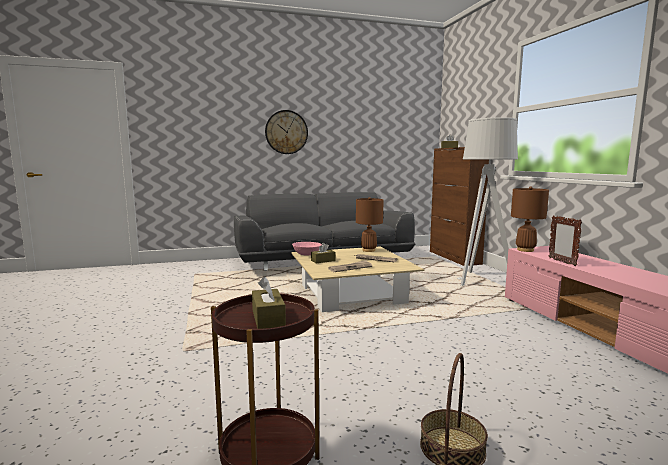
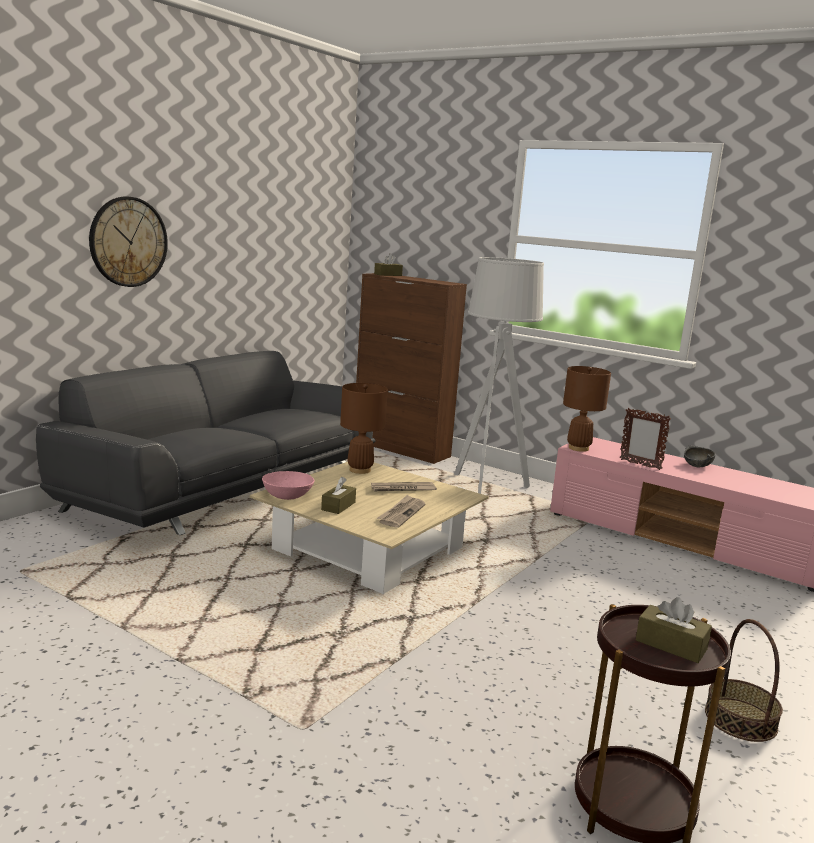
camera: 40 degrees left, 5 degrees up
(623, 269) = (697, 466): none -> grey bowl

